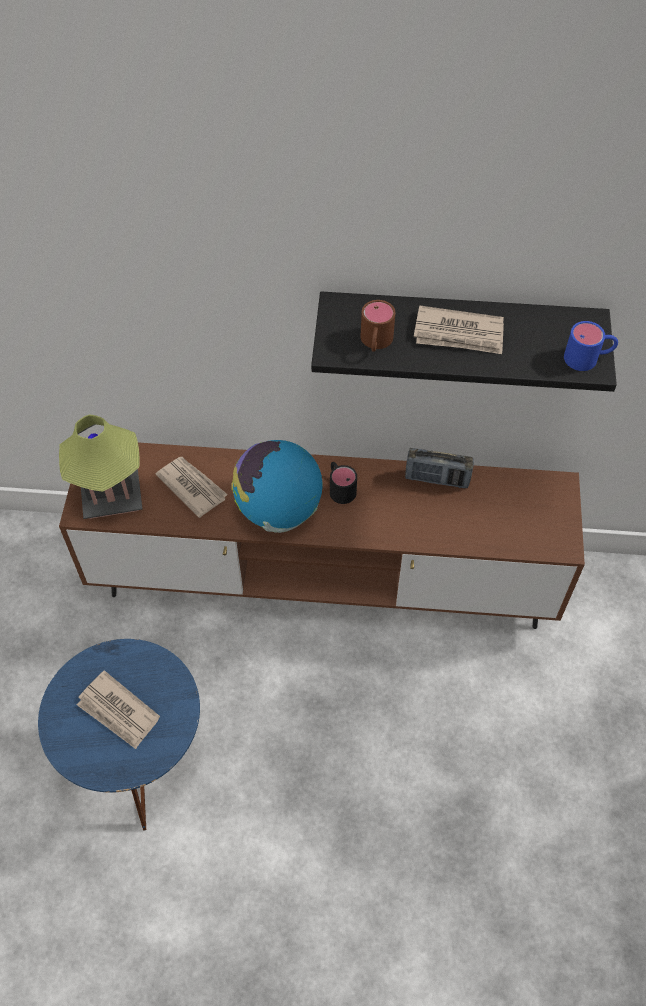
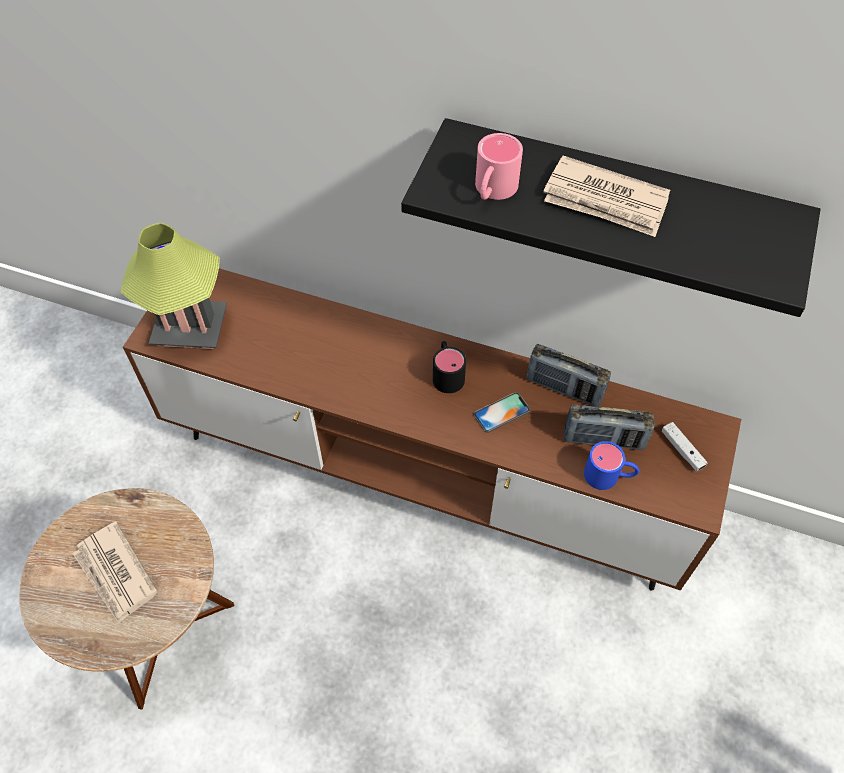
camera: 15 degrees right, 0 degrees up
(142, 765) = (163, 633): blue side table -> brown side table
(192, 486) = (280, 335): newspaper -> none
(278, 509) = (368, 382): globe -> none
(375, 342) = (492, 191): brown mug -> pink mug
(393, 509) = (501, 412): none -> phone
(479, 513) = (603, 440): none -> radio
(540, 507) = (682, 450): none -> white game controller
(588, 358) = (774, 265): blue mug -> blue mug (609, 476)

